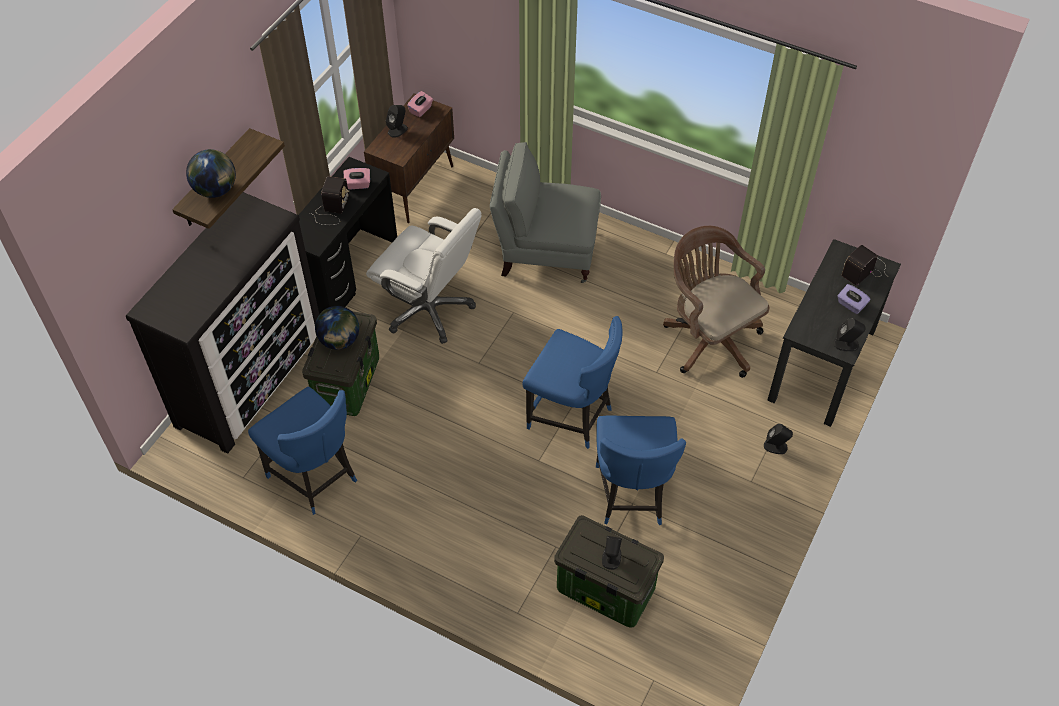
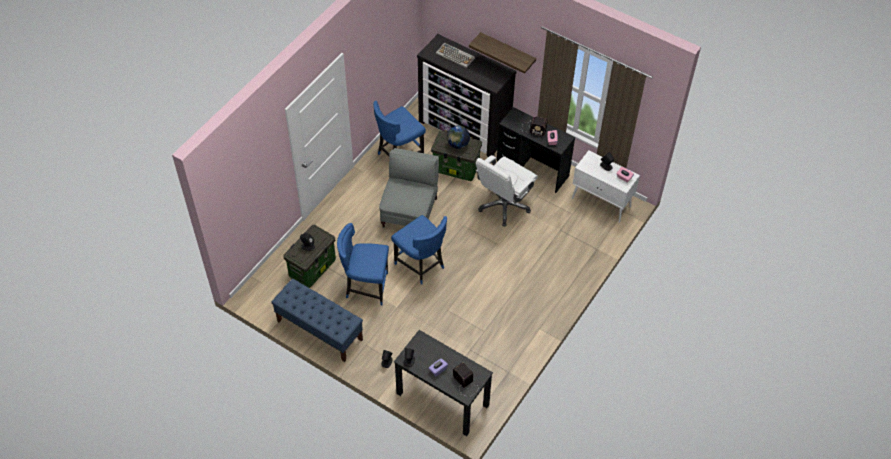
camera: 95 degrees right, 0 degrees up
(195, 280) = (455, 56): none -> keyboard
(216, 190) = (491, 46): globe -> none
(415, 187) = (601, 203): brown cabinet -> white cabinet
(545, 252) = (544, 264): grey armchair -> grey armchair (410, 211)
(572, 417) = (421, 265): blue chair -> blue chair turned 75 degrees counterclockwise
(708, 338) = (469, 341): brown office chair -> none
(738, 558) = (319, 330): none -> blue bench

